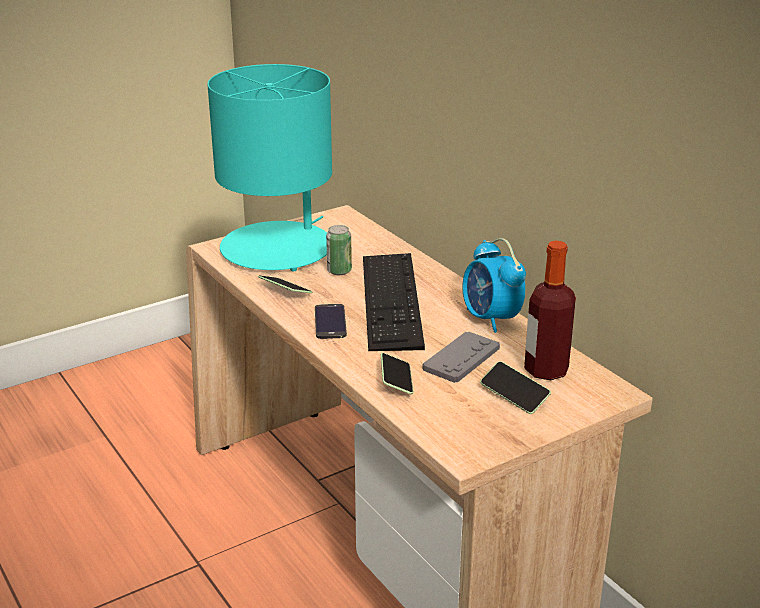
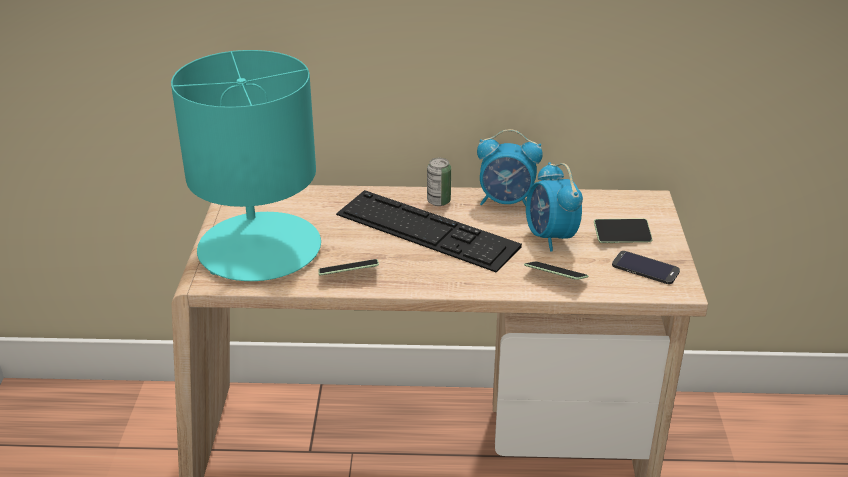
camera: 55 degrees left, 5 degrees up
(330, 322) = (429, 272): phone -> phone (645, 268)
(339, 271) = (345, 234): can -> can (438, 201)
(461, 358) = (550, 237): grey game controller -> alarm clock
(546, 370) = (600, 211): bottle -> none

